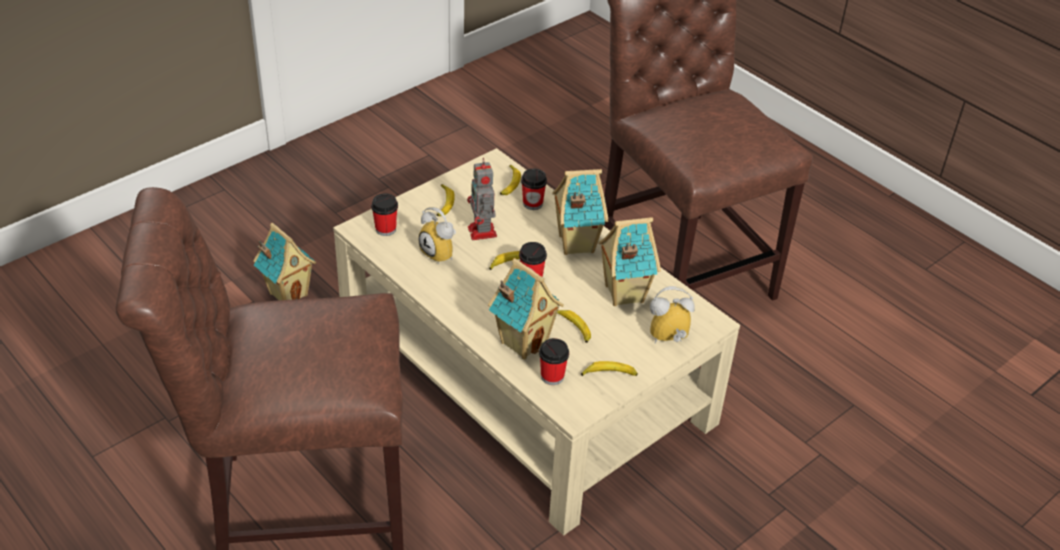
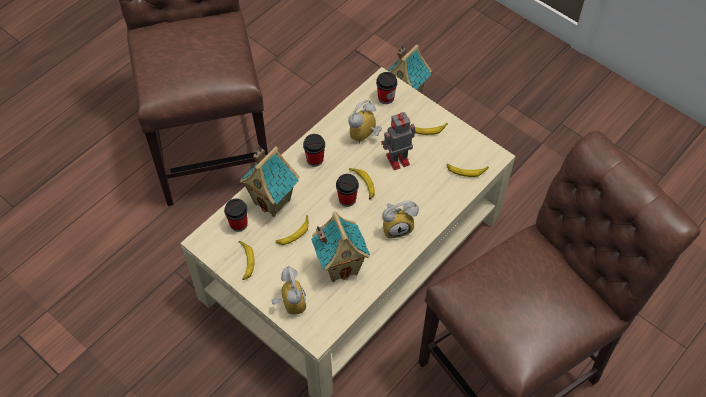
camera: 85 degrees right, 15 degrees up
(532, 203) = (443, 190): cup -> cup (315, 159)
(575, 244) = (397, 226): toy house -> alarm clock

